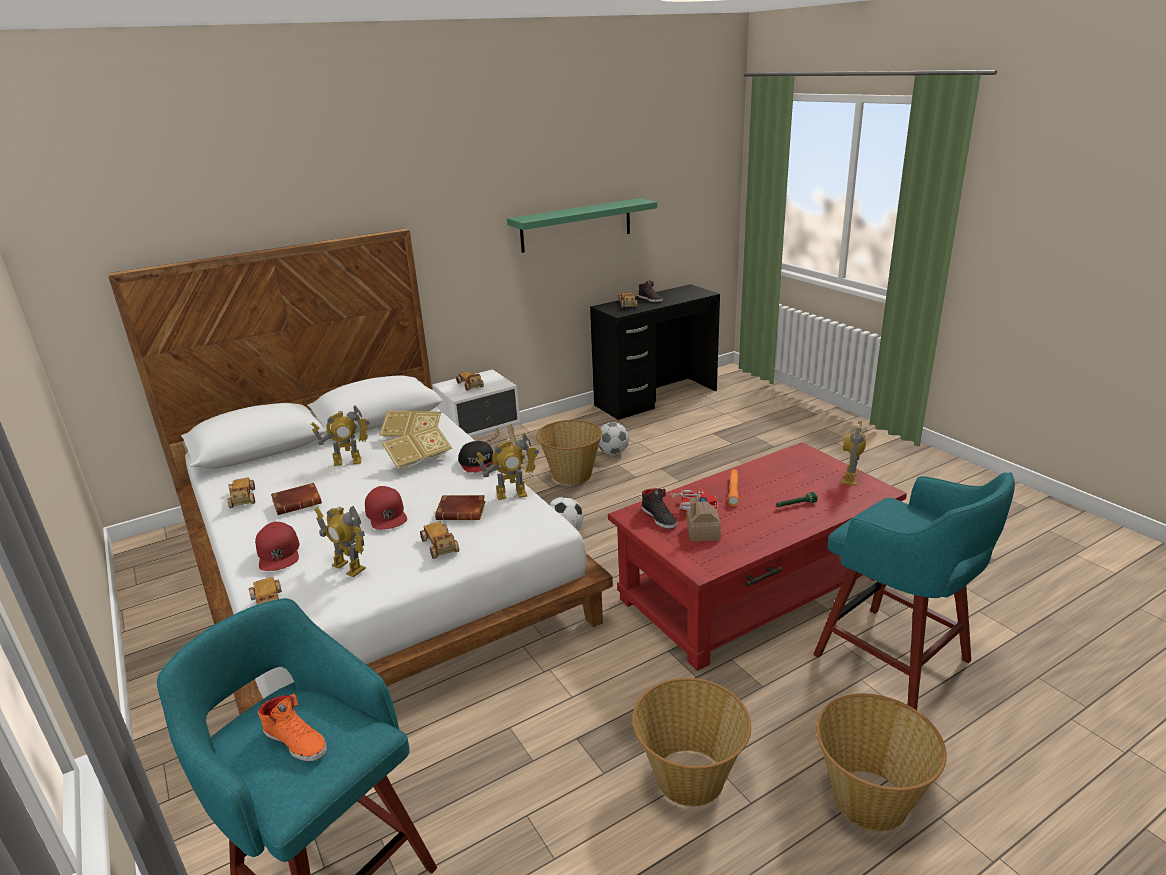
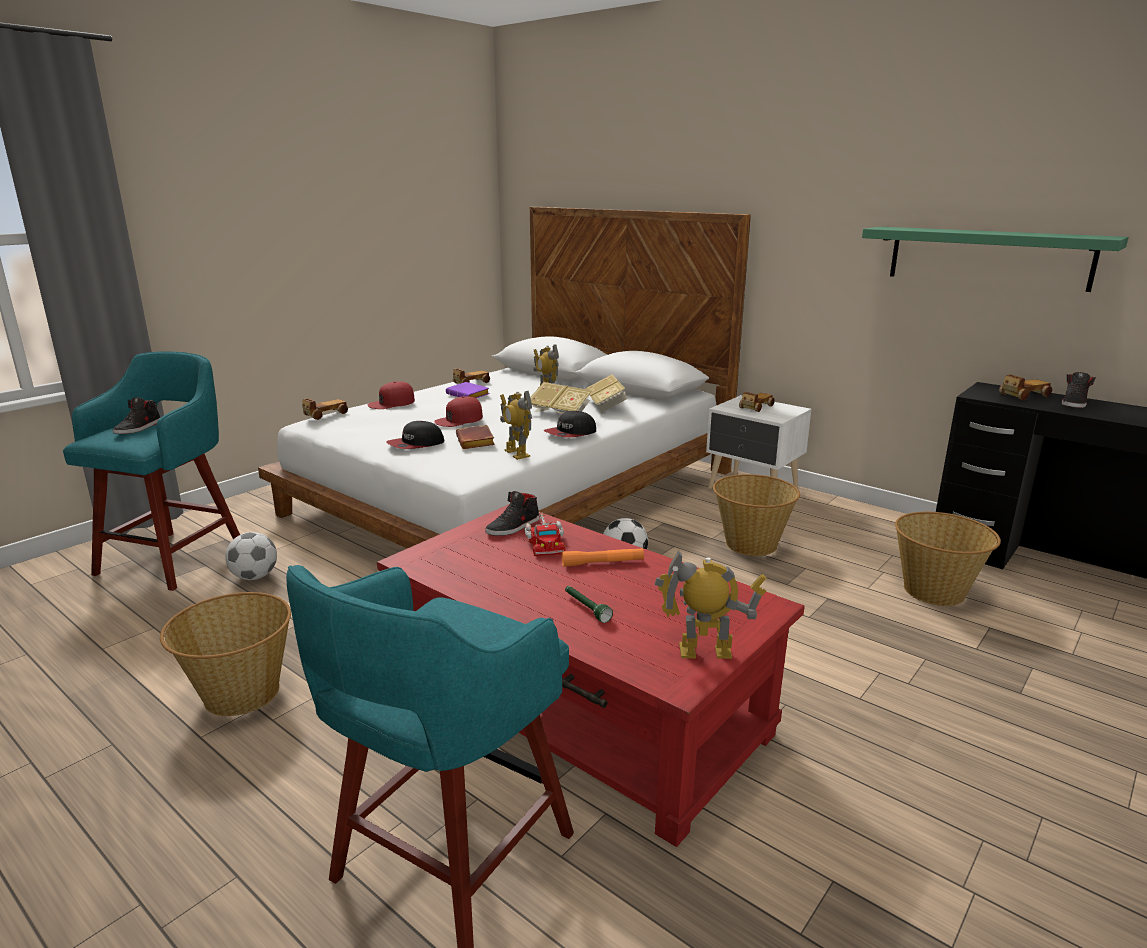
camera: 70 degrees right, 5 degrees down
(296, 741) = (138, 428): orange shoe -> black shoe
(298, 502) = (469, 395): brown book -> purple book
(348, 567) = (375, 423): toy robot -> none
(440, 546) = (416, 444): toy car -> cap
(613, 453) = (833, 559): football -> football (255, 577)
(703, 532) = (488, 553): toy house -> none
(869, 798) = (186, 832): basket -> basket (935, 591)

